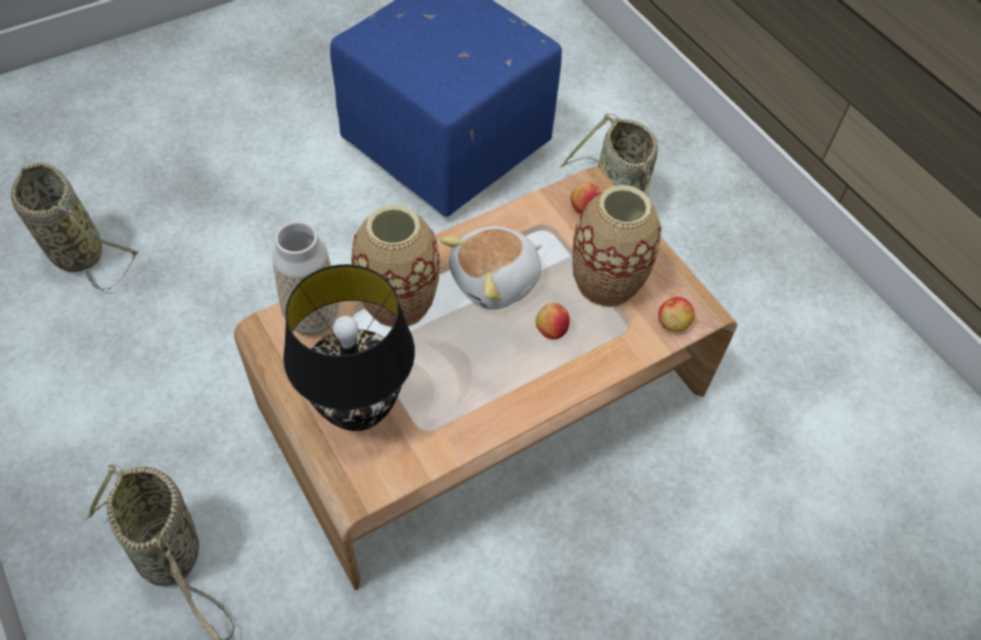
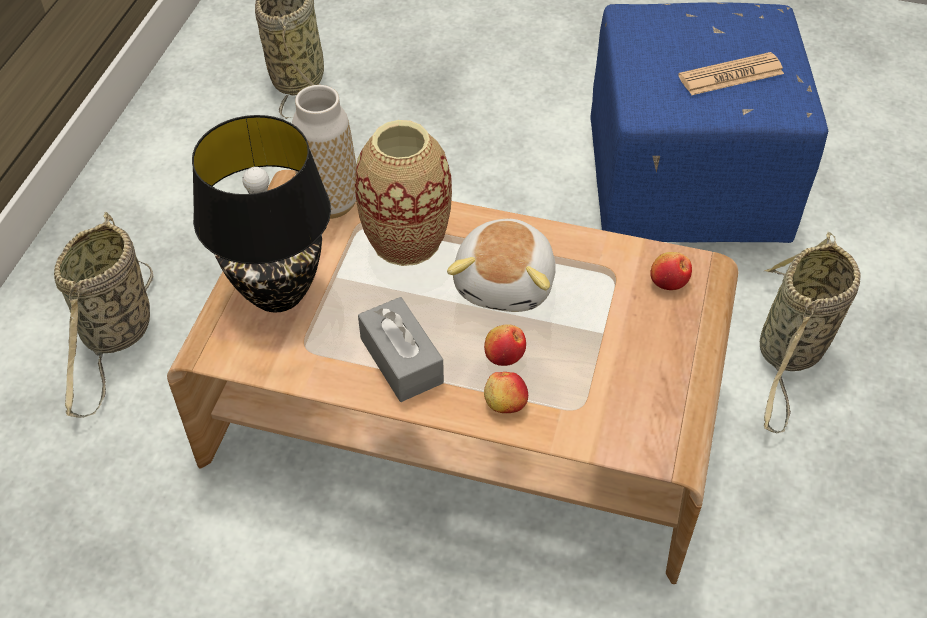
camera: 50 degrees right, 5 degrees down
(474, 43) = (730, 75): none -> newspaper
(496, 281) = (506, 283): plush toy -> plush toy turned 90 degrees counterclockwise
(496, 385) = (401, 360): none -> grey tissue box
(606, 282) = (605, 357): vase -> none
(673, 322) = (625, 438): apple -> apple (505, 403)

